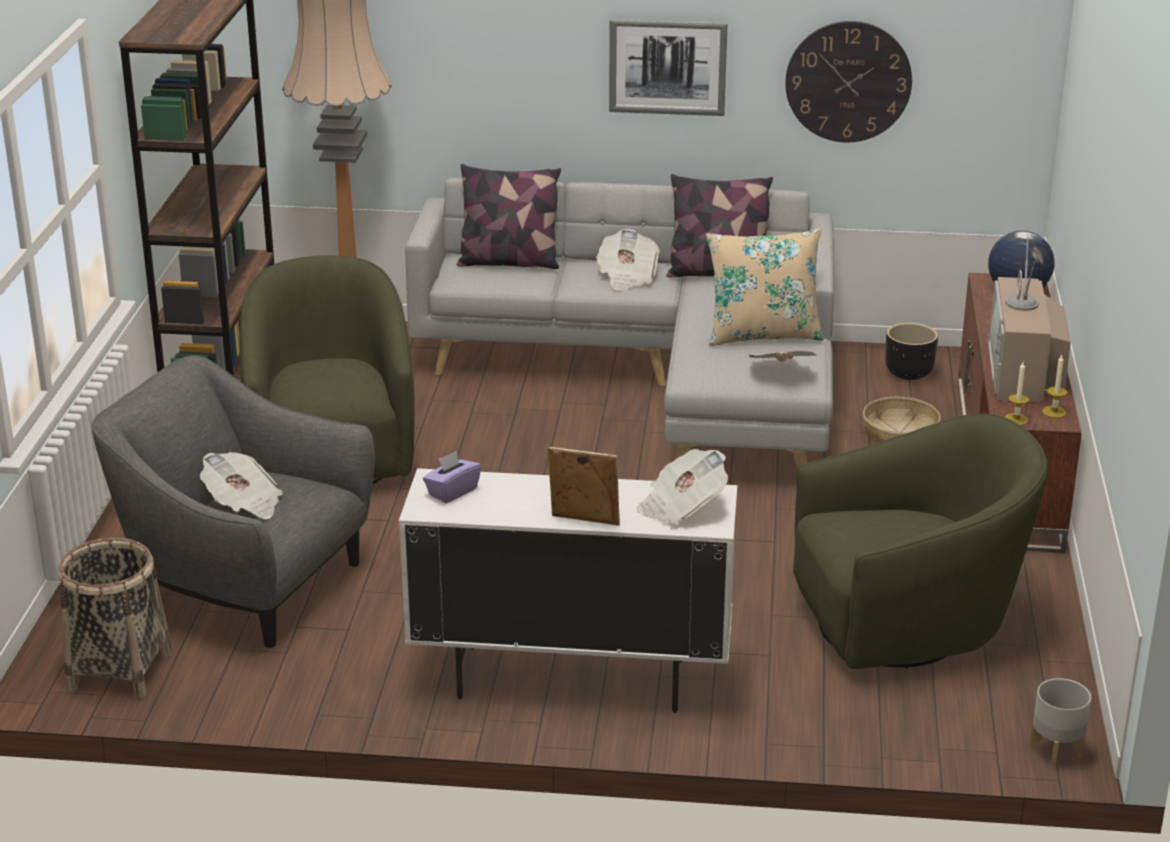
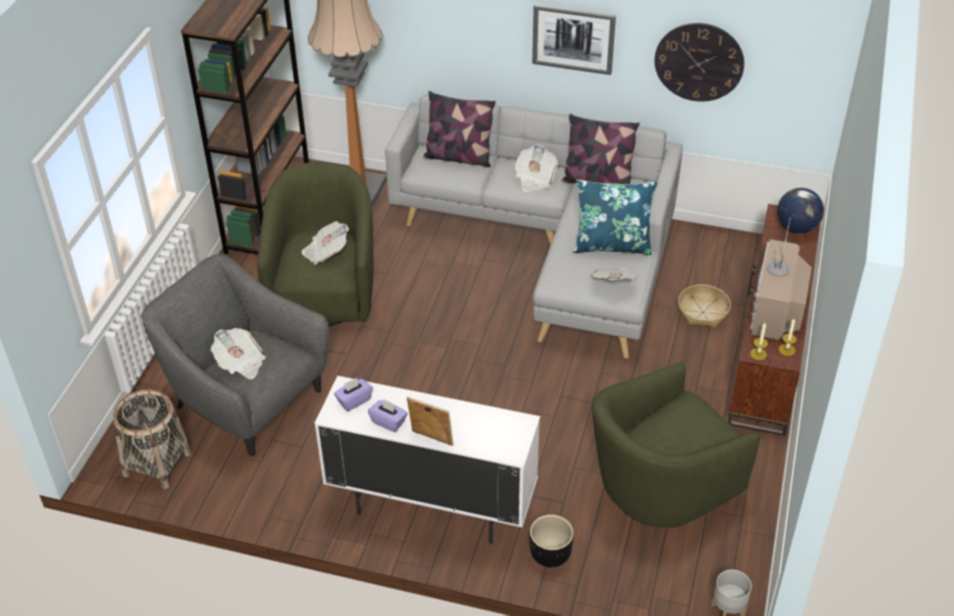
camera: 10 degrees right, 15 degrees up
(512, 509) = (388, 422): none -> purple tissue box
(681, 507) = (497, 433): newspaper -> newspaper (326, 252)
(763, 334) = (612, 245): beige pillow -> blue pillow
(908, 624) = (661, 487): green armchair -> green armchair turned 150 degrees clockwise
(909, 373) = (724, 256): black planter -> black planter (551, 555)

